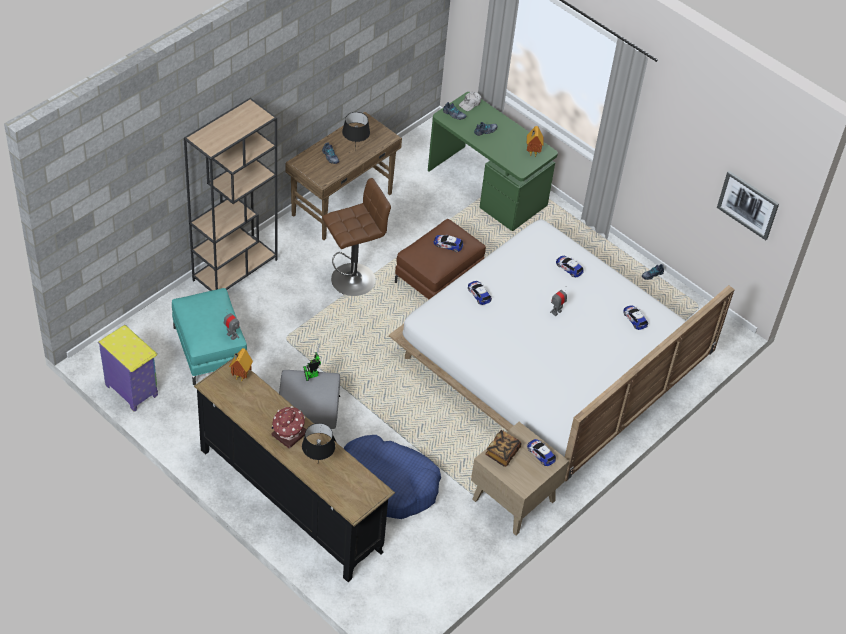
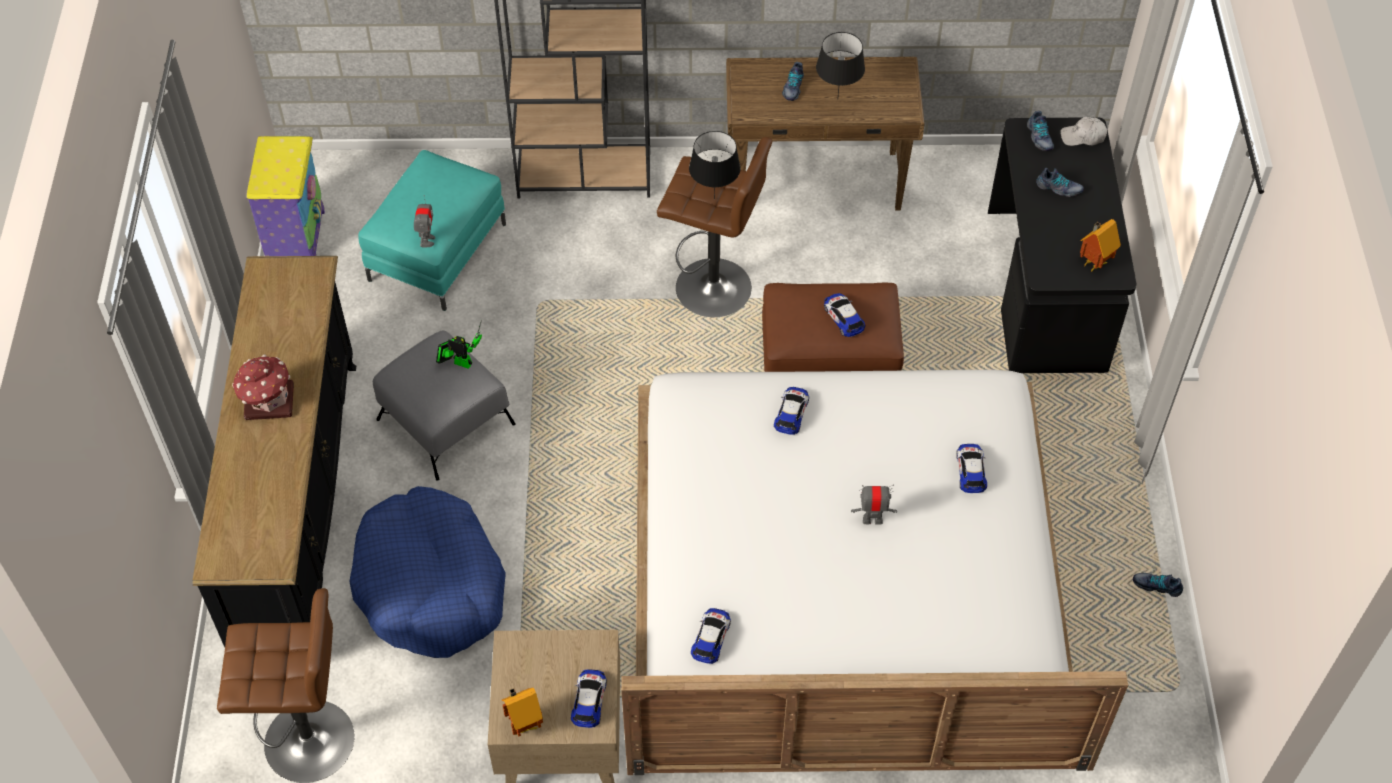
camera: 50 degrees right, 5 degrees up
(240, 376) = (309, 284): toy house -> toy house (523, 724)
(318, 463) = (253, 467): black table lamp -> black table lamp (714, 199)
(416, 581) = (310, 742): none -> brown stool
(487, 188) = (1047, 291): green desk -> black desk
(502, 453) = (540, 654): book -> none
(635, 319) = (980, 619): toy car -> toy car (711, 638)
(748, 204) = (1282, 562): picture -> none

